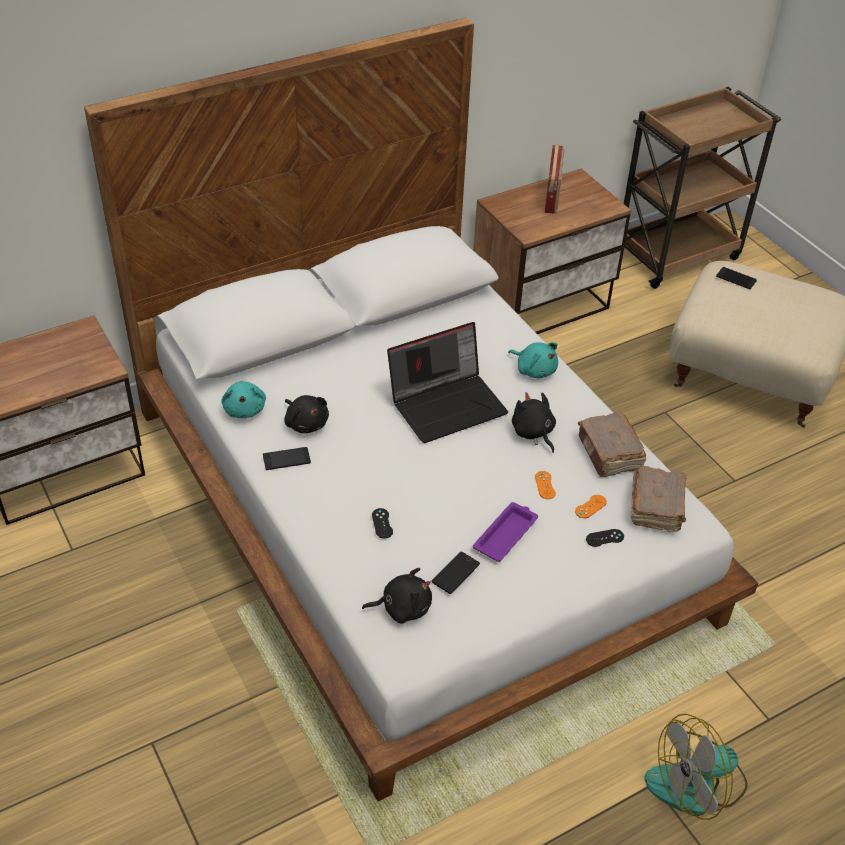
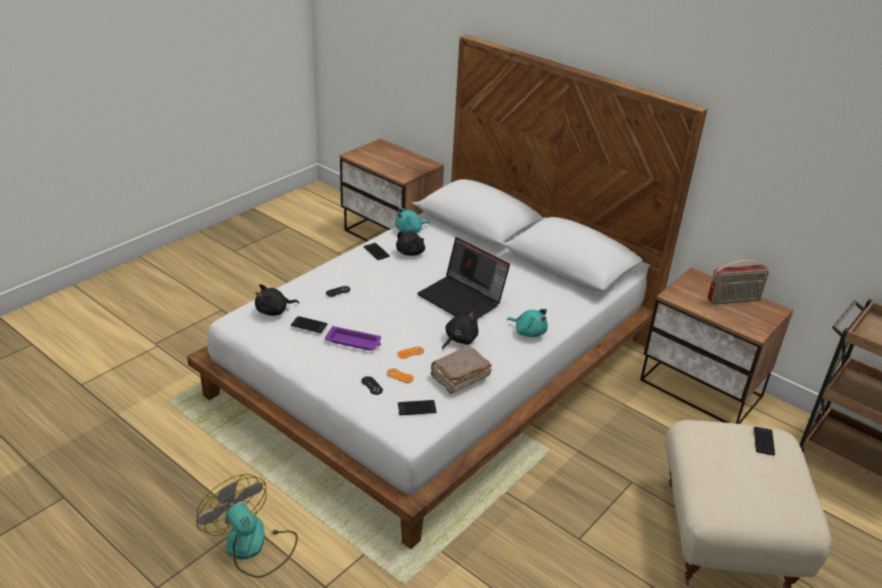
camera: 70 degrees right, 10 degrees down
(402, 608) = (274, 311): black plush toy -> black plush toy turned 90 degrees clockwise
(534, 369) = (528, 332): turquoise plush toy -> turquoise plush toy turned 75 degrees counterclockwise
(657, 507) = (417, 408): brown book -> phone

